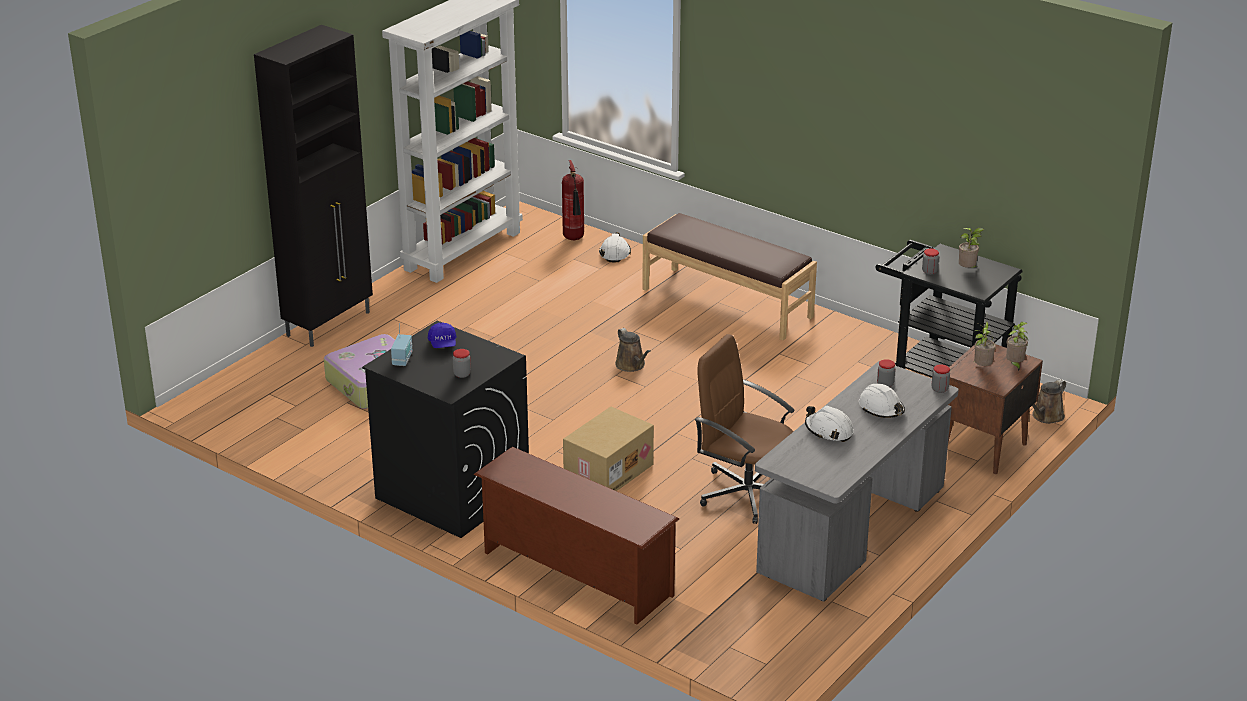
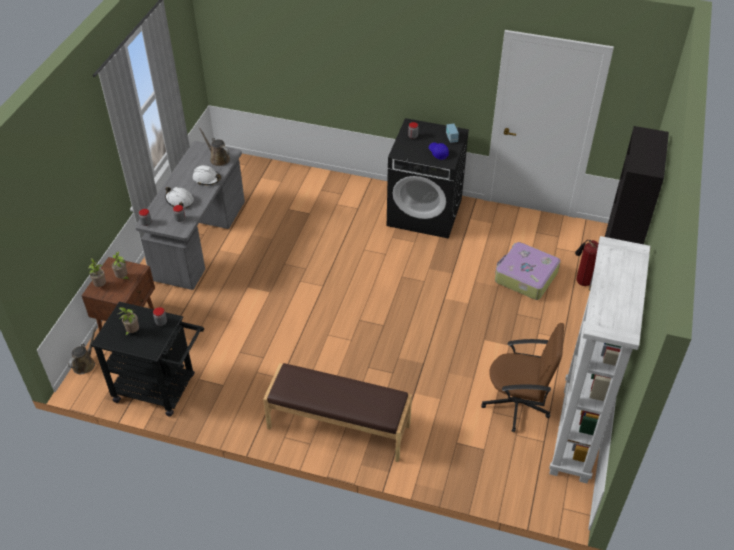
camera: 160 degrees right, 15 degrees up
(574, 239) = (499, 479): fire extinguisher -> fire extinguisher (581, 281)
(575, 574) = (334, 182): brown shoe rack -> none
(608, 471) = (349, 247): cardboard box -> none
(615, 253) = (455, 468): white hard hat -> none
(631, 365) = (377, 337): brown watering can -> brown watering can (218, 158)
(746, 493) = (266, 252): brown office chair -> brown office chair (517, 404)

